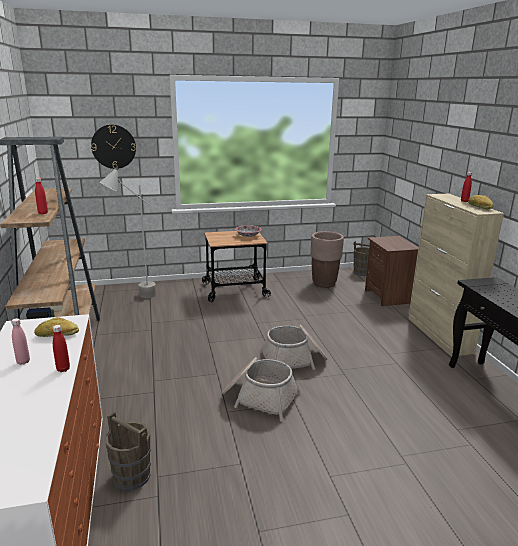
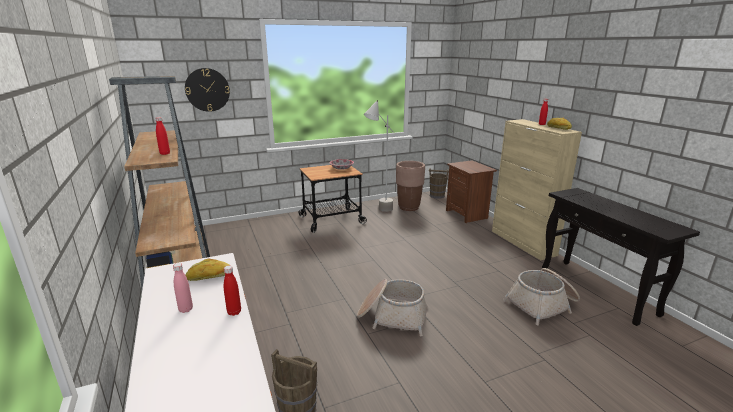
camera: 10 degrees left, 0 degrees up
(135, 298) = (239, 236): grey floor lamp -> grey floor lamp (379, 212)
(294, 360) = (410, 278): basket -> basket (542, 305)

